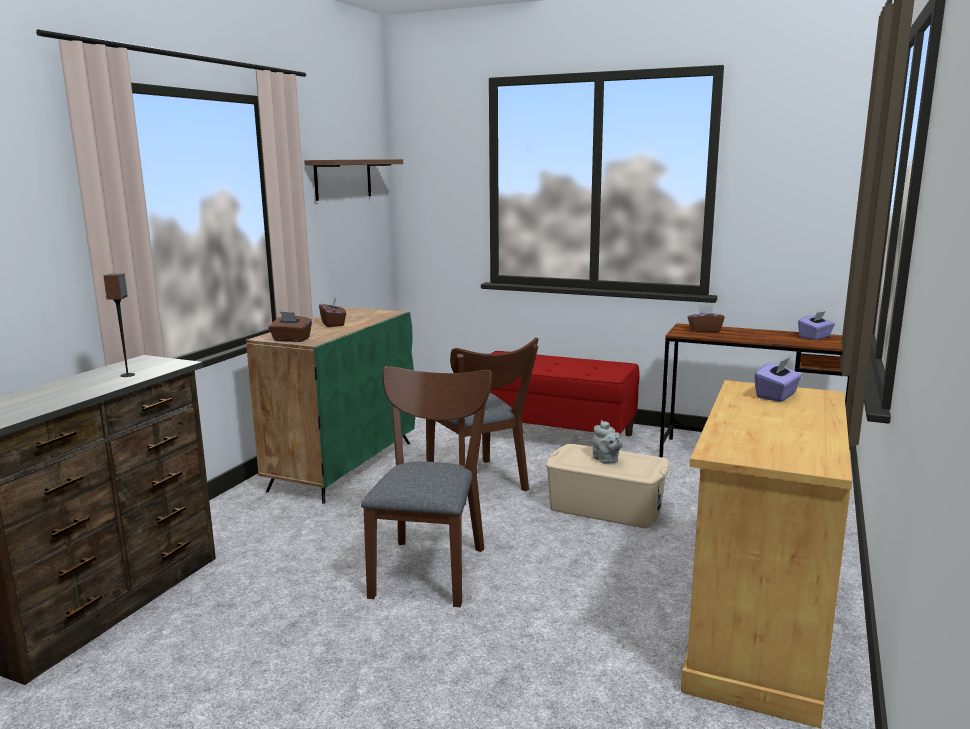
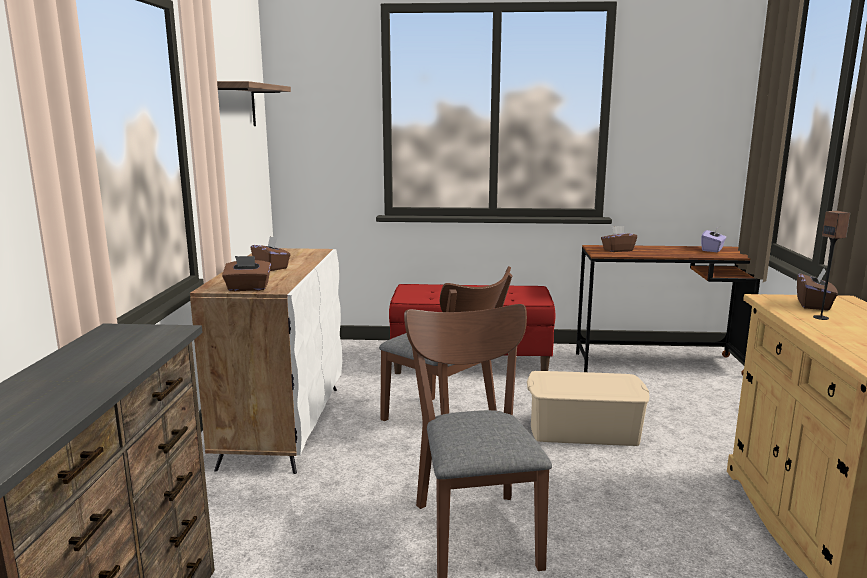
camera: 20 degrees left, 0 degrees up
(128, 375) = (122, 354): speaker -> speaker (821, 317)
(343, 465) = (283, 424): green cabinet -> white cabinet
(606, 460) = (585, 383): grey teapot -> none
(776, 396) = (813, 305): purple tissue box -> brown tissue box

